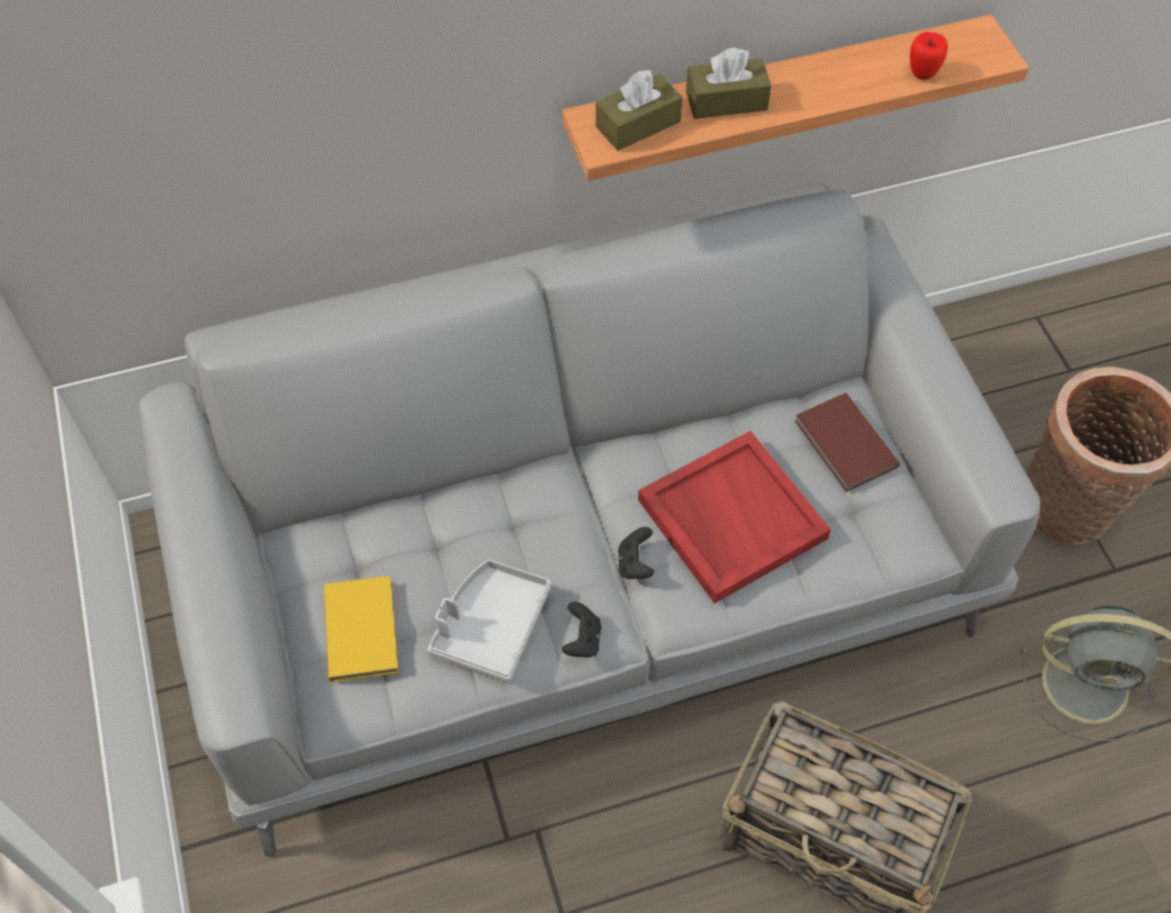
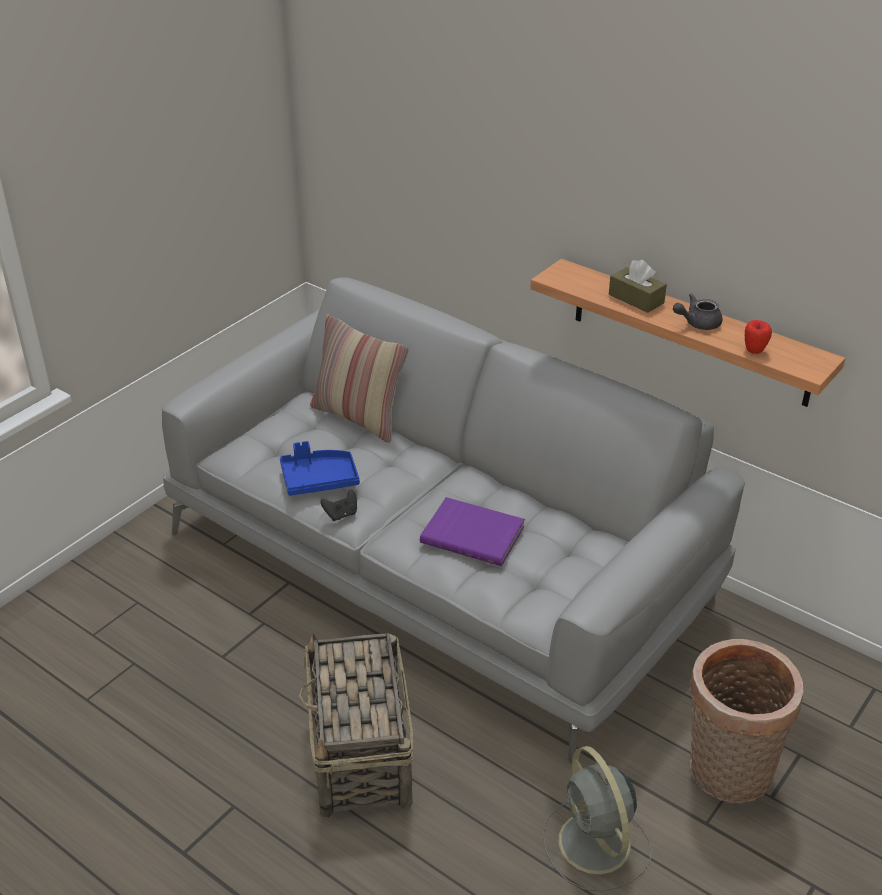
camera: 55 degrees right, 20 degrees down
(364, 628) = (278, 440): yellow book -> none
(394, 504) = (359, 417): none -> pillow
(490, 626) = (319, 479): grey tray -> blue tray
(635, 563) = (407, 512): black game controller -> none
(638, 124) = (580, 281): brown tissue box -> none
(730, 518) = (473, 534): red tray -> purple book
(827, 83) = (697, 323): none -> grey teapot
(844, 446) = (574, 557): brown book -> none

